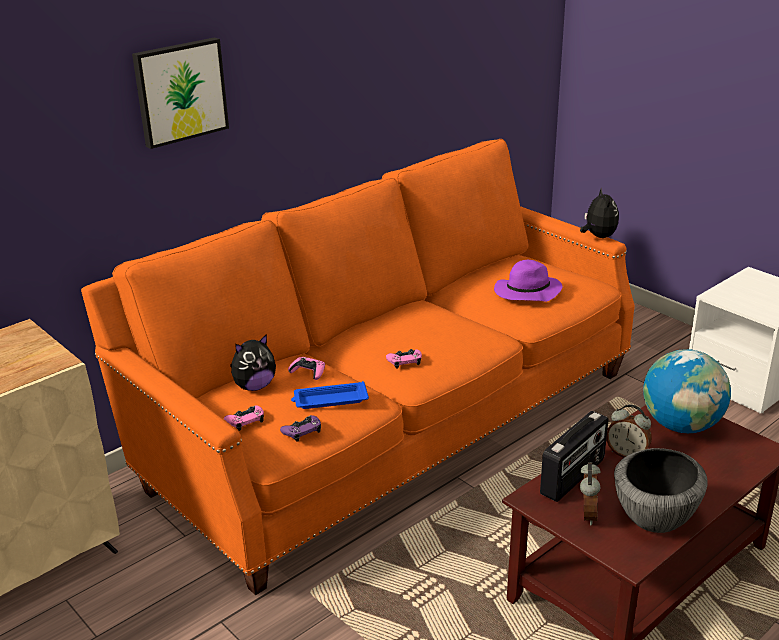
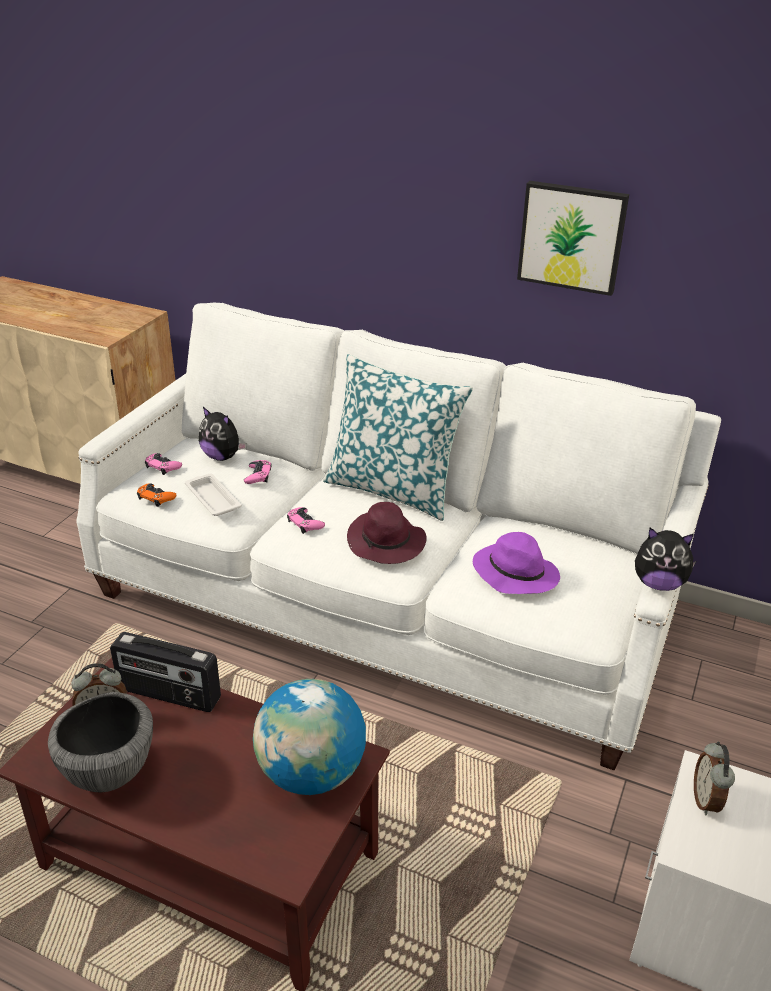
camera: 65 degrees right, 5 degrees up
(180, 91) = (318, 177): picture -> picture (572, 237)
(302, 431) = (156, 497): purple game controller -> orange game controller
(329, 400) = (212, 498): blue tray -> white tray
(379, 317) = (393, 489): none -> pillow
(392, 423) = (385, 603): orange sofa -> white sofa
(457, 331) = (386, 542): none -> purple hat
(598, 236) = (658, 584): plush toy -> plush toy turned 45 degrees clockwise
(626, 453) = (229, 731): alarm clock -> alarm clock (707, 800)

